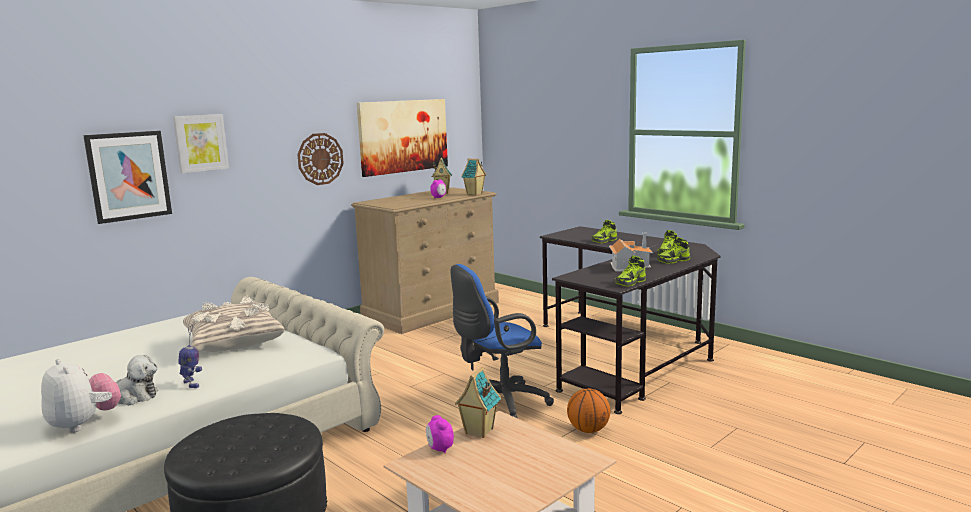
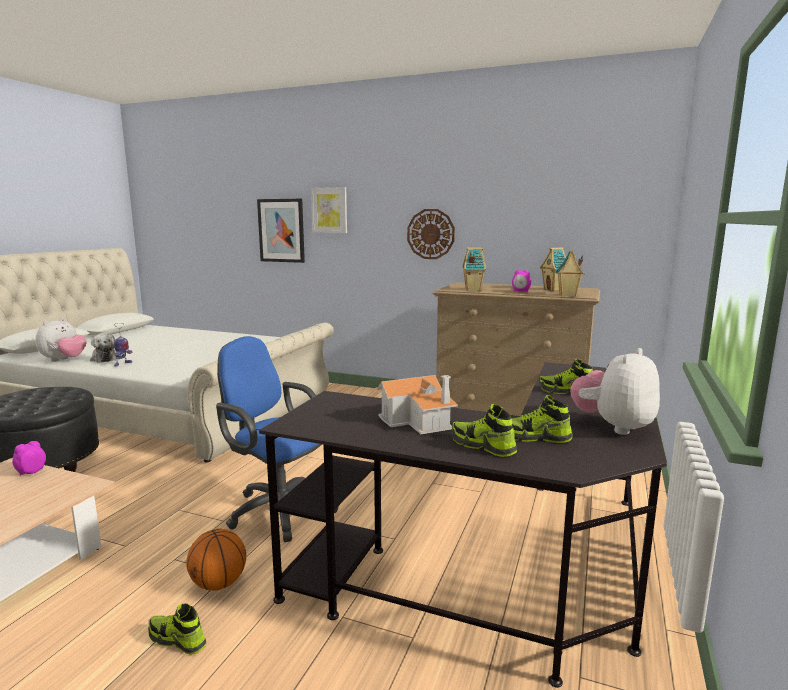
camera: 65 degrees right, 0 degrees up
(235, 343) = (208, 356): beige pillow -> none
(403, 136) = (536, 219): picture -> none
(478, 431) = (63, 481): toy house -> toy house (472, 289)
(630, 282) = (315, 430): shoe -> shoe (177, 640)
(661, 243) = (613, 426): none -> plush toy

